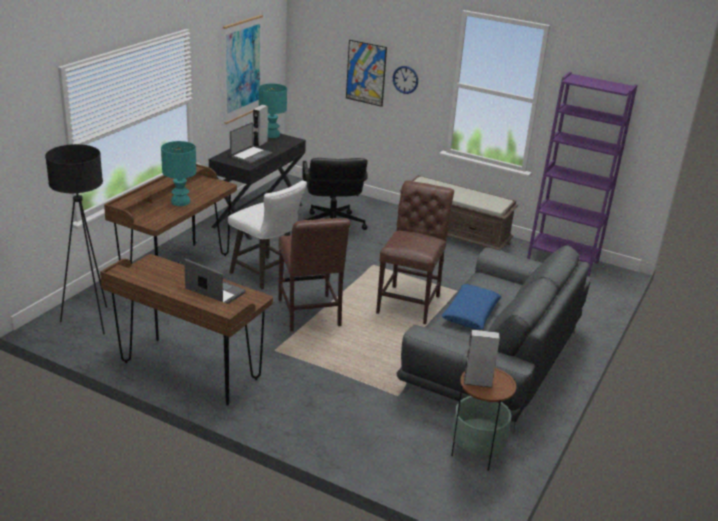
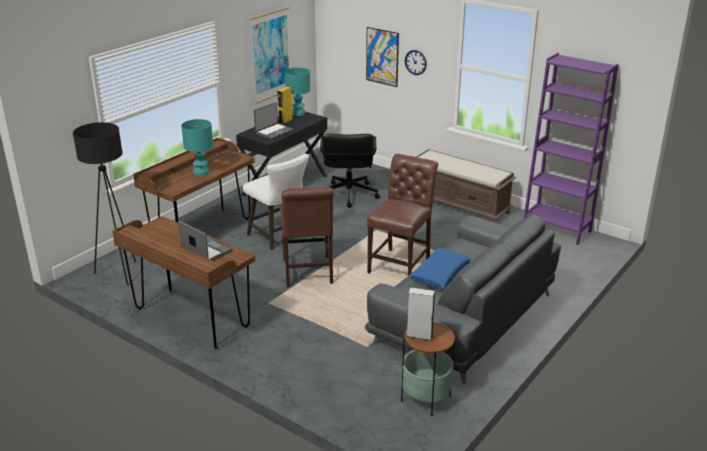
camera: 10 degrees right, 0 degrees up
(260, 143) = (285, 121): grey speaker -> yellow speaker

